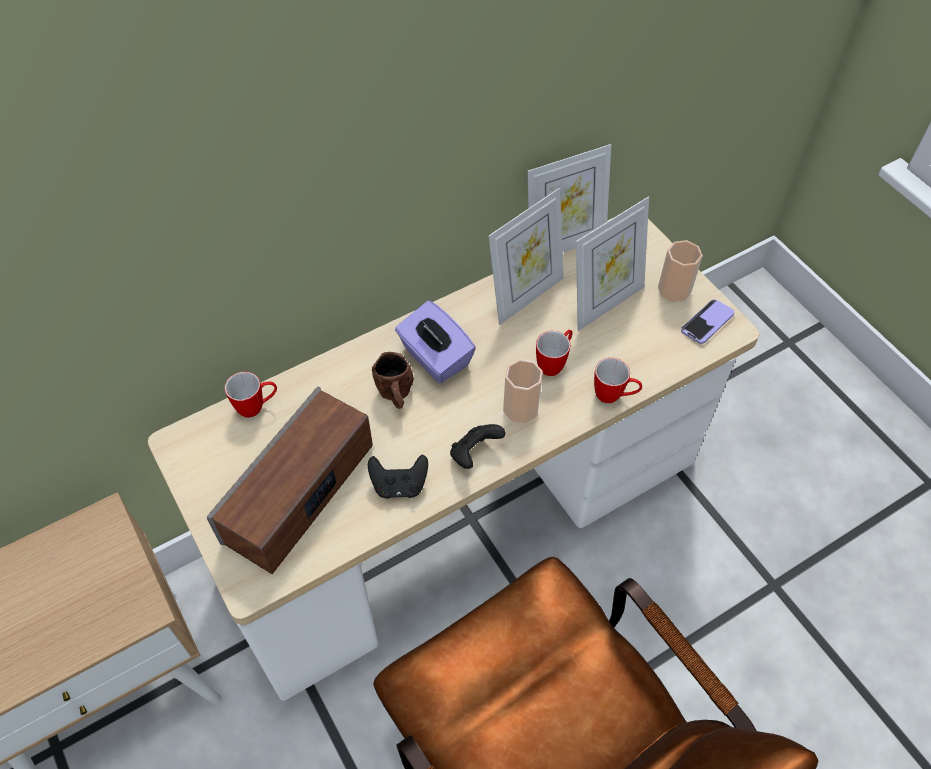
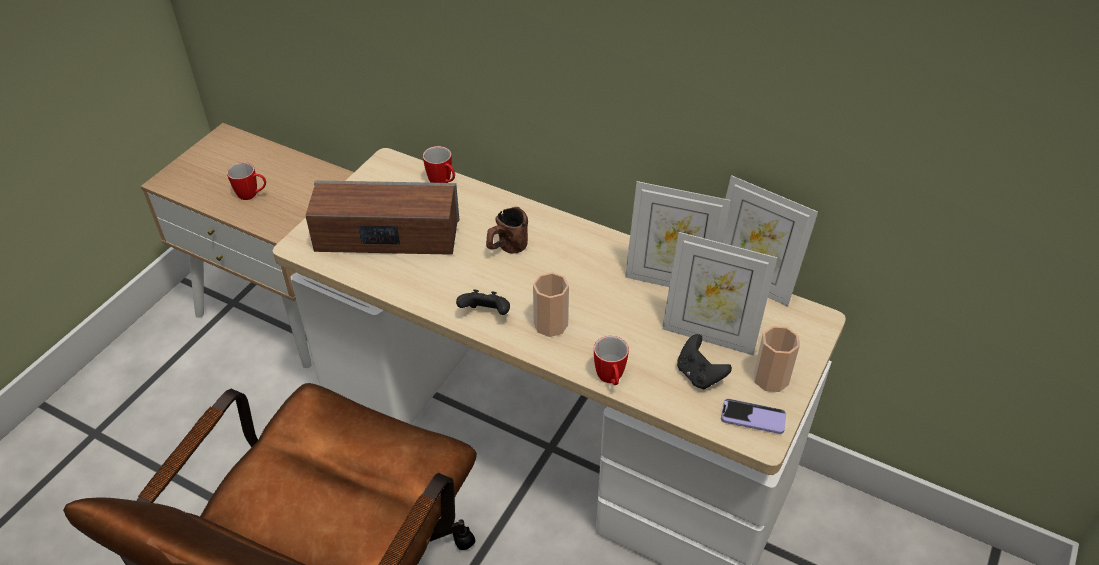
camera: 60 degrees right, 10 degrees down
(399, 485) = (428, 284): black game controller -> black game controller (699, 375)
(435, 357) = (560, 253): purple tissue box -> none
(554, 363) = (614, 327): mug -> mug (252, 195)

